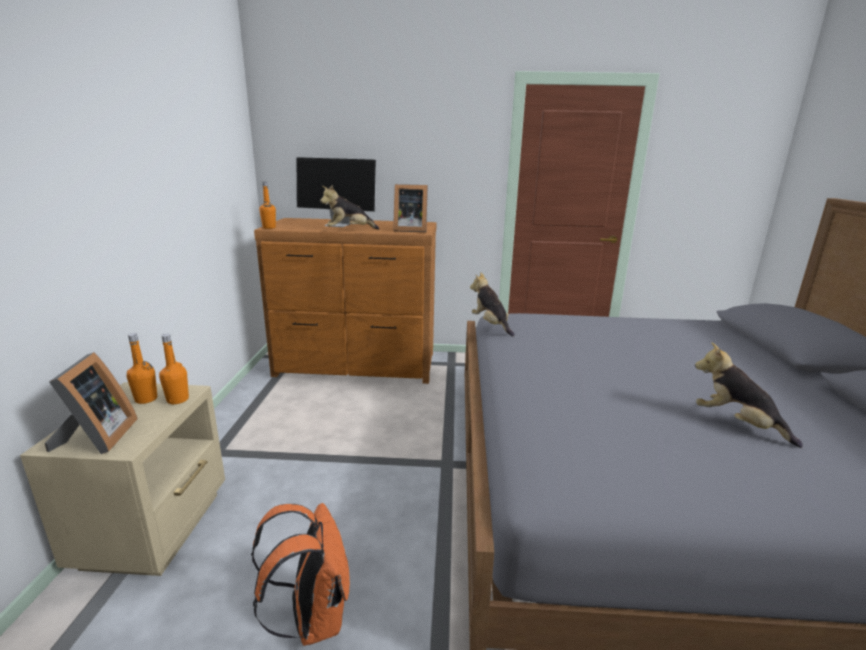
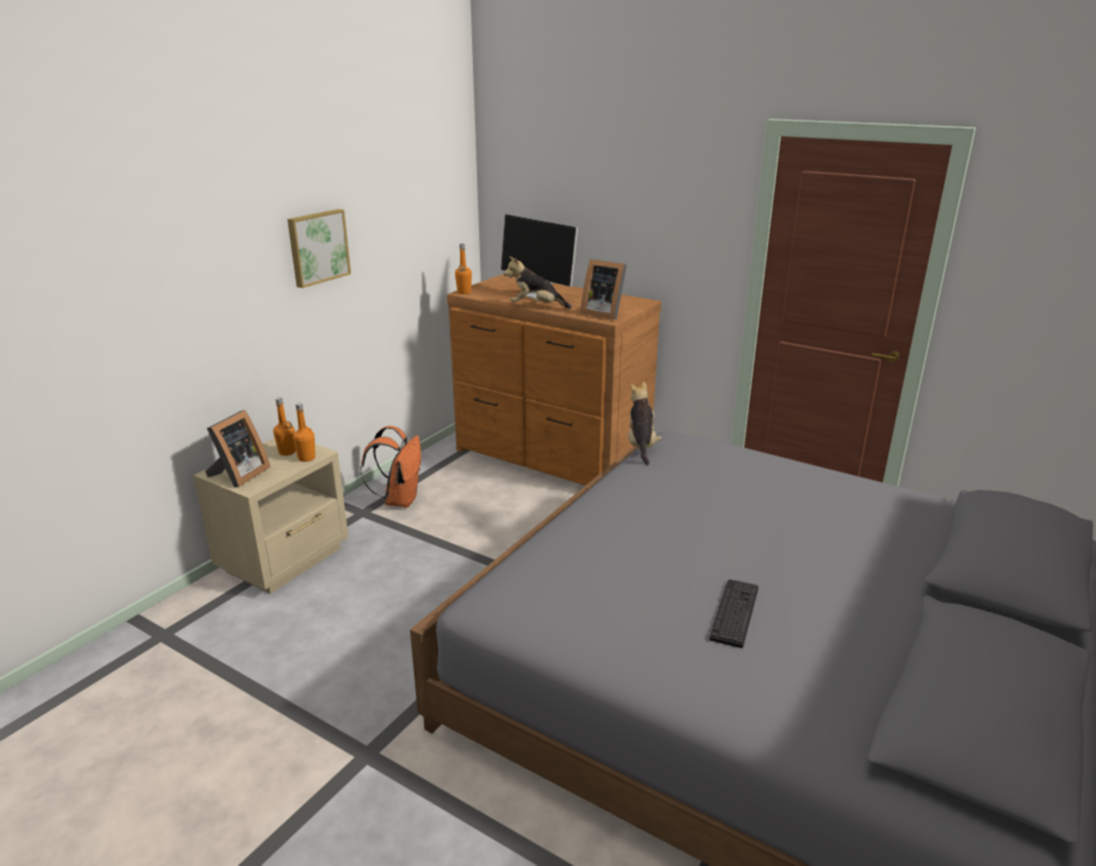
camera: 30 degrees right, 5 degrees up
(136, 168) = (317, 247): none -> picture
(312, 617) = (344, 657): orange backpack -> orange backpack (400, 500)
(737, 424) = (734, 613): plush toy -> keyboard

